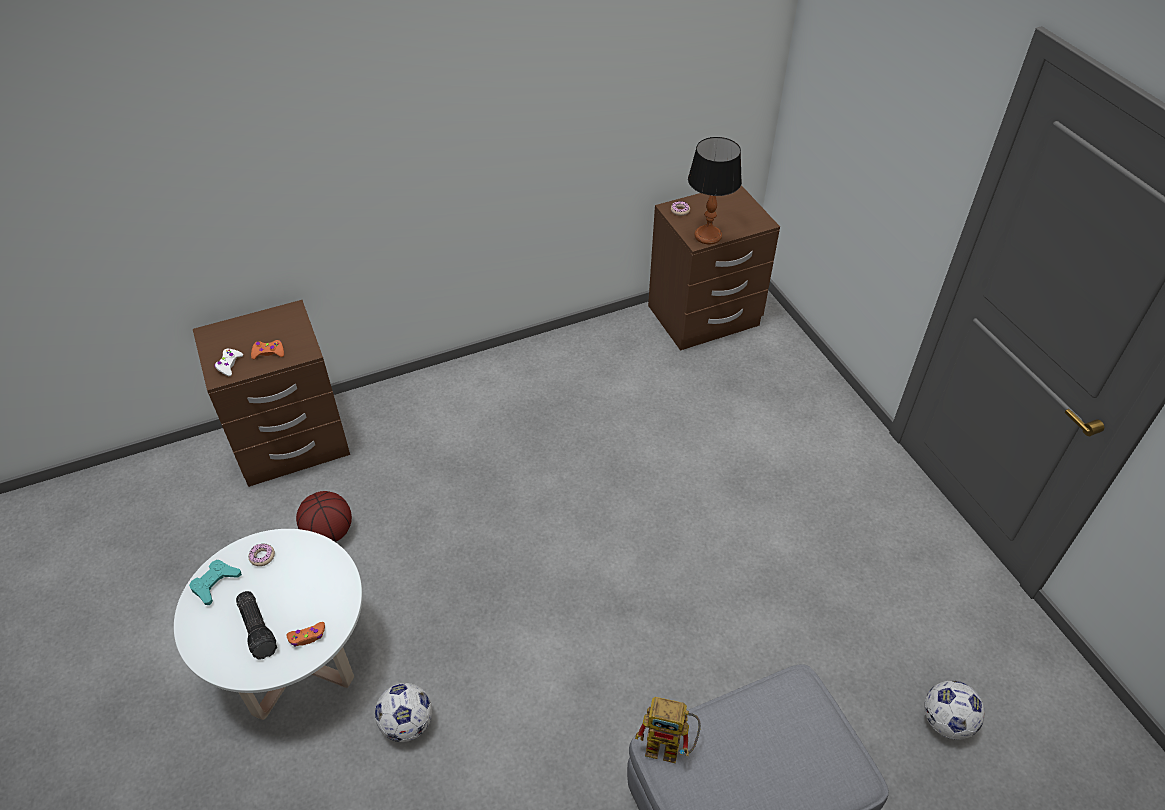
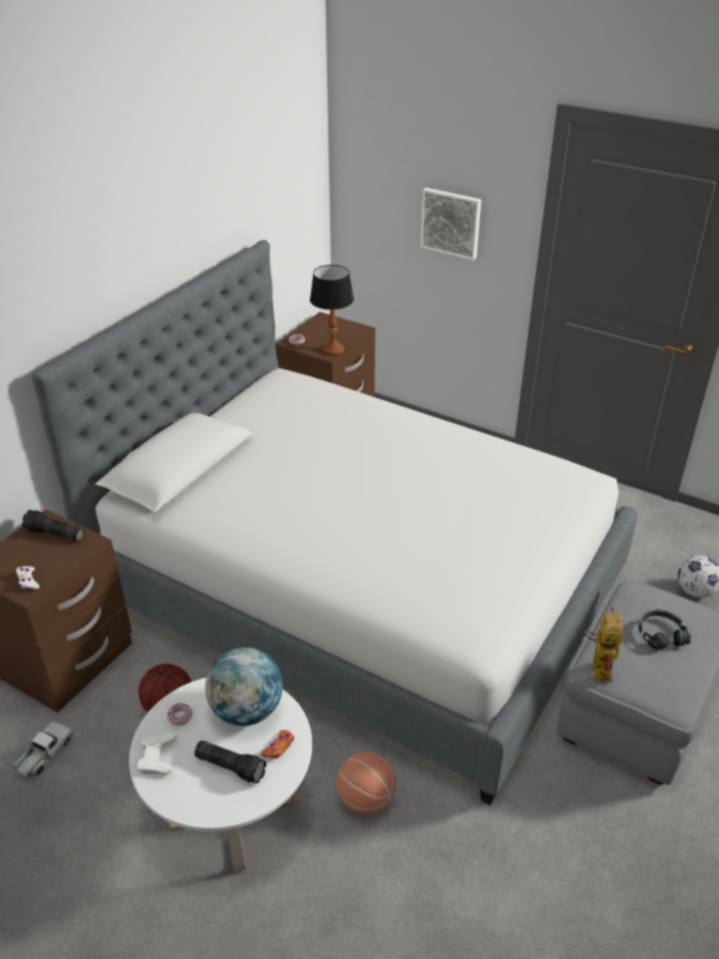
camera: 35 degrees left, 10 degrees down
(211, 519) = (44, 755): none -> toy truck
(215, 583) = (157, 757): turquoise game controller -> white game controller
(268, 353) = (57, 557): orange game controller -> none
(286, 328) = (54, 534): none -> flashlight
(314, 584) = (246, 710): none -> globe
(407, 724) = (366, 799): football -> basketball
(582, 510) = (359, 589): none -> bed
(670, 747) = (598, 665): toy robot -> toy robot turned 60 degrees counterclockwise
(774, 756) = (660, 634): none -> black headphones
(890, 135) = (451, 223): none -> picture

